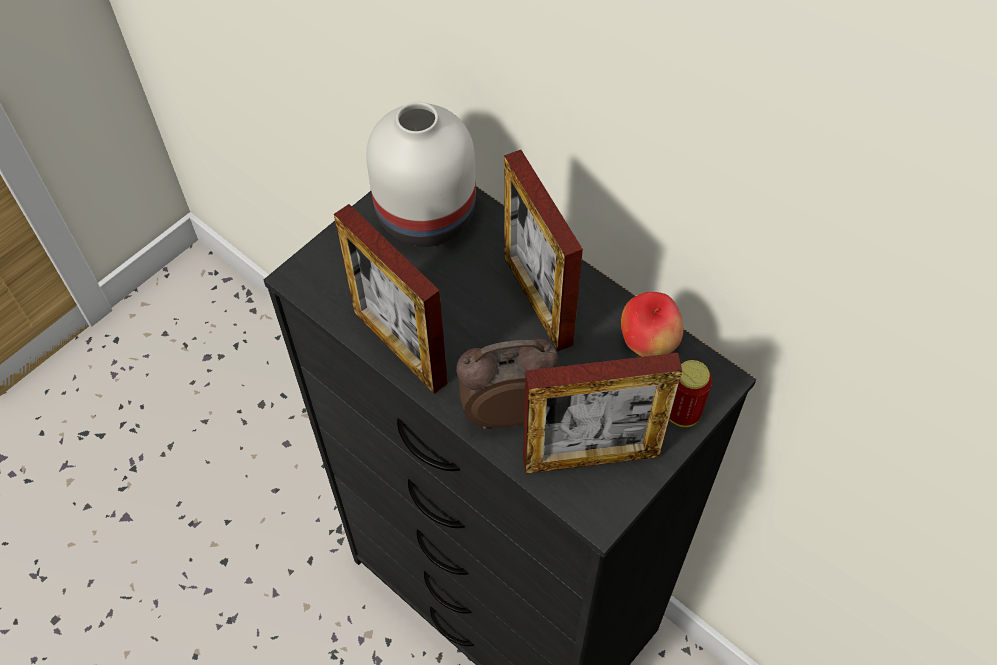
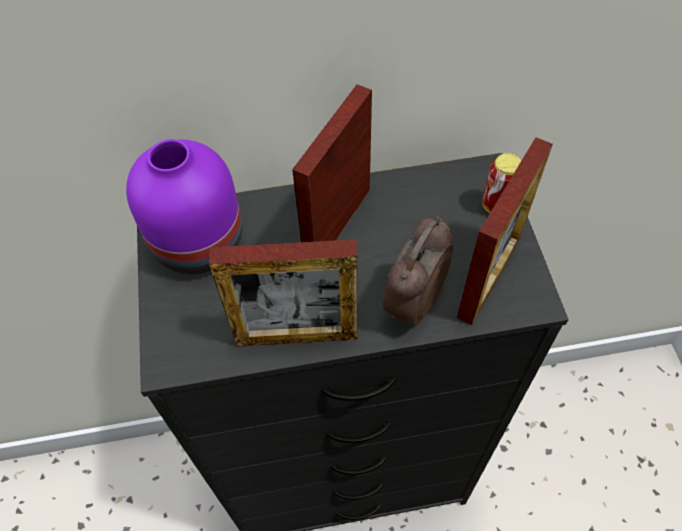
camera: 50 degrees left, 0 degrees up
(424, 217) = (198, 245): white vase -> purple vase
(537, 300) = (337, 224): picture frame -> picture frame turned 105 degrees clockwise
(648, 344) = (428, 188): apple -> none

